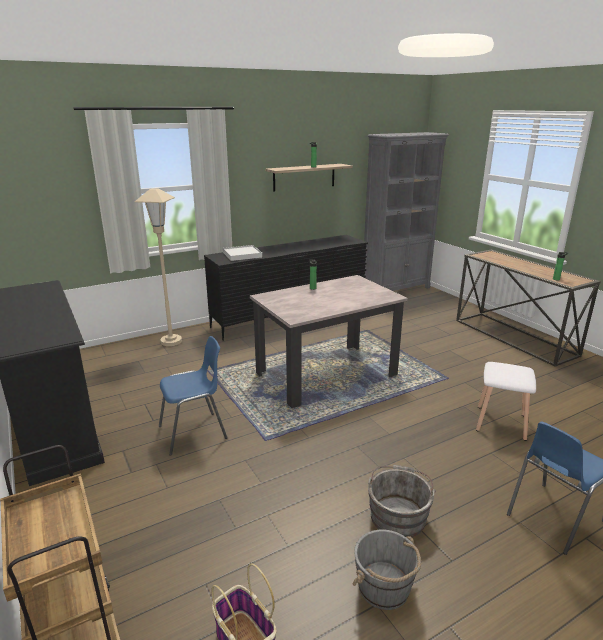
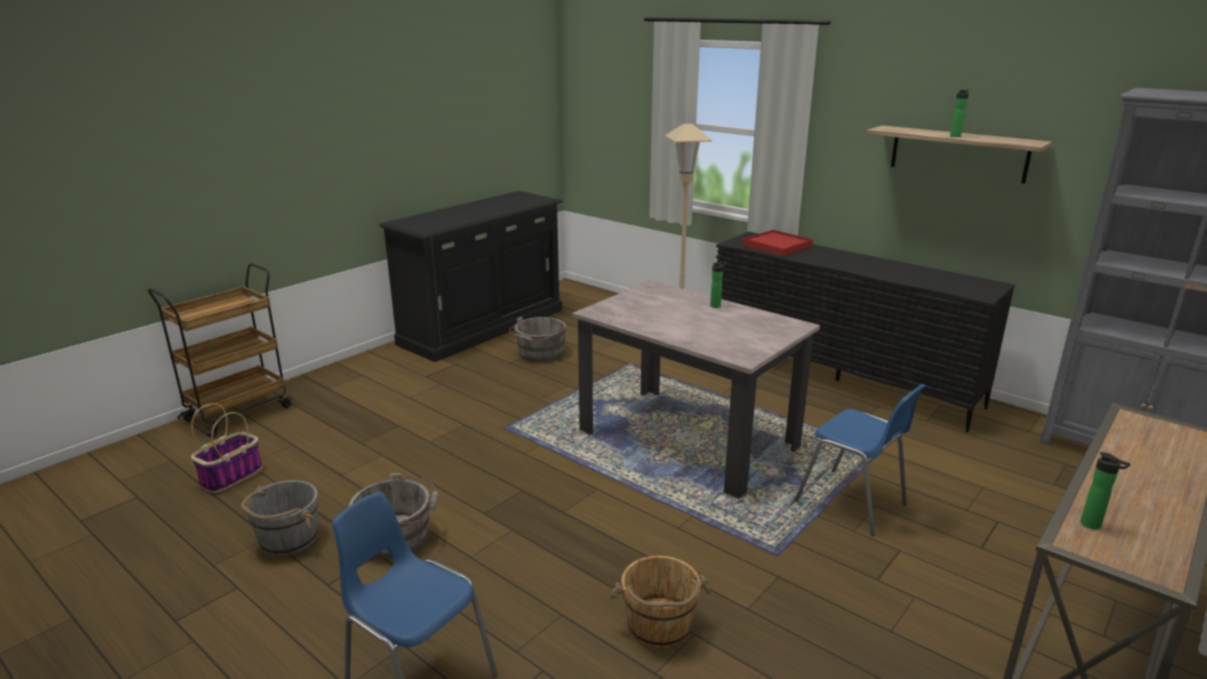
camera: 70 degrees right, 0 degrees up
(151, 403) = (539, 353): none -> grey bucket
(194, 432) = (500, 387): blue chair -> blue chair (853, 504)
(242, 255) = (777, 246): white tray -> red tray
(501, 423) = (659, 626): white stool -> brown bucket

